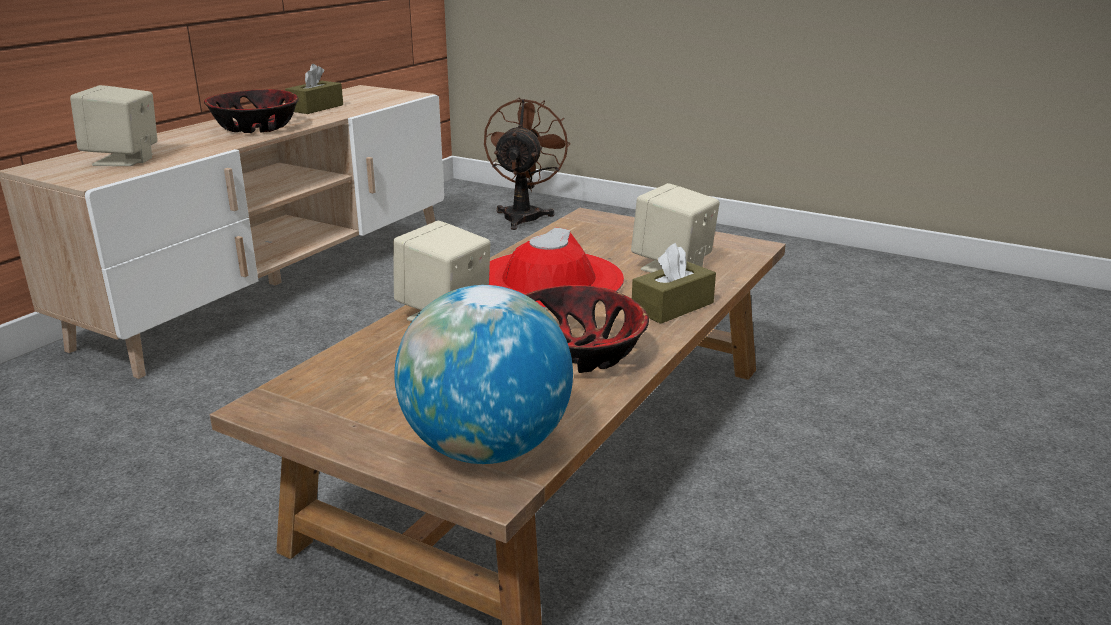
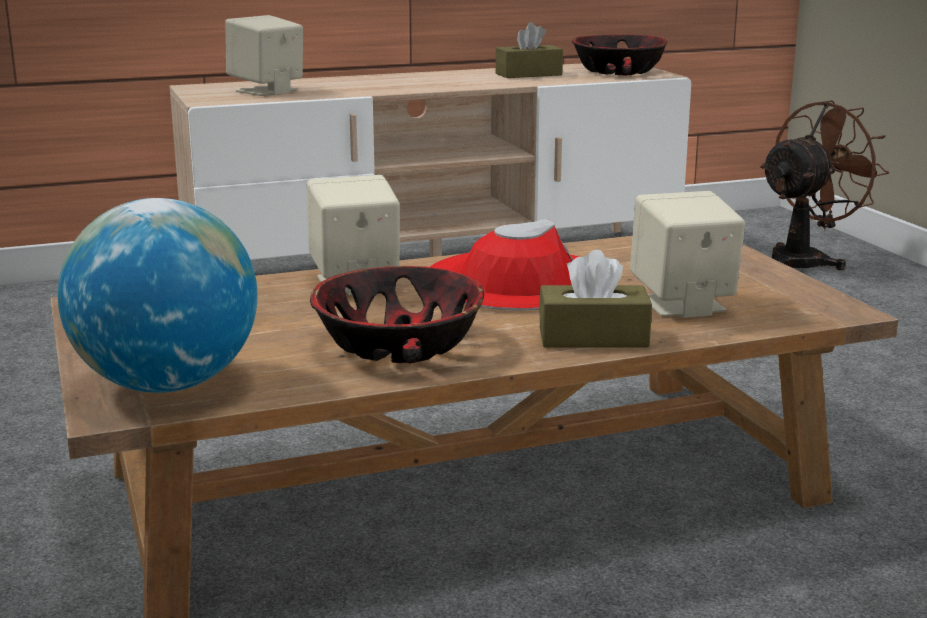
camera: 40 degrees right, 5 degrees down
(256, 128) = (431, 83): bowl -> bowl (618, 72)

